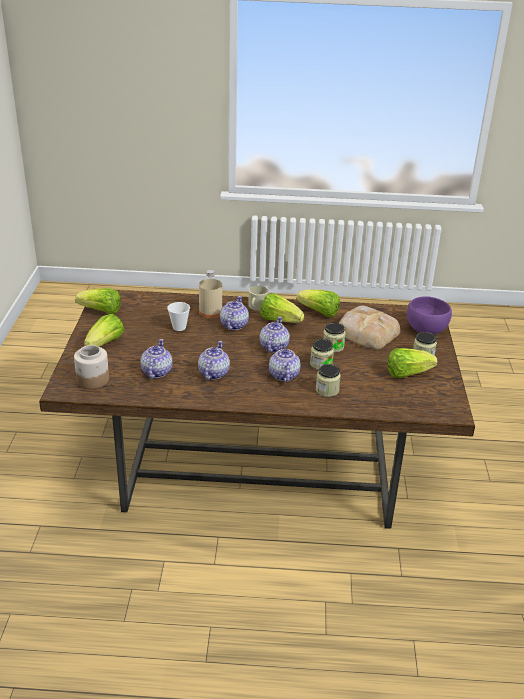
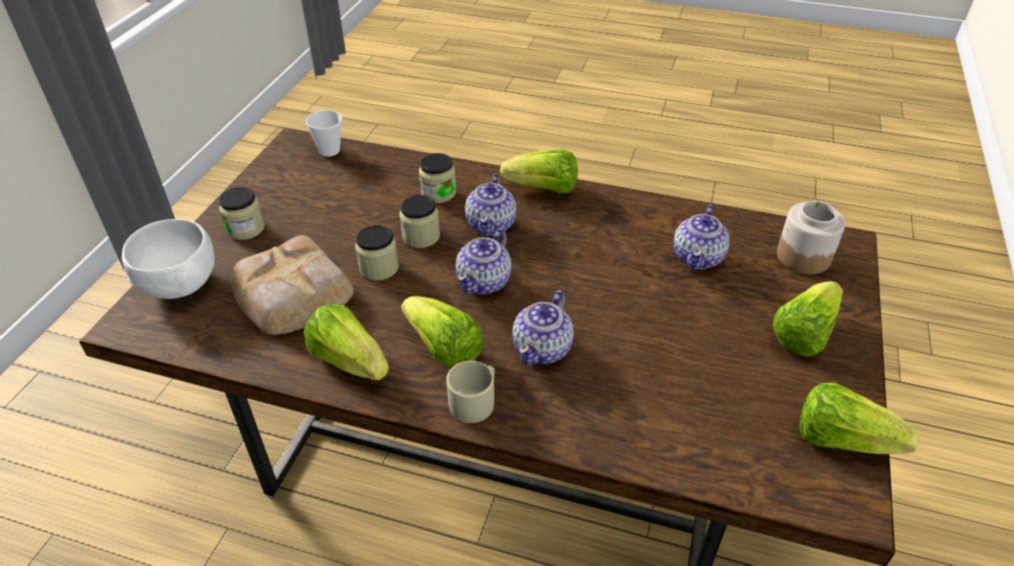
camera: 165 degrees left, 10 degrees up
(179, 327) = (657, 358): cup -> cup (329, 151)
(210, 312) = (584, 397): beige bottle -> none
(213, 373) = (603, 242): teapot -> none
(407, 373) = (299, 203): lettuce -> lettuce (543, 189)
(426, 330) = (180, 283): purple bowl -> white bowl

